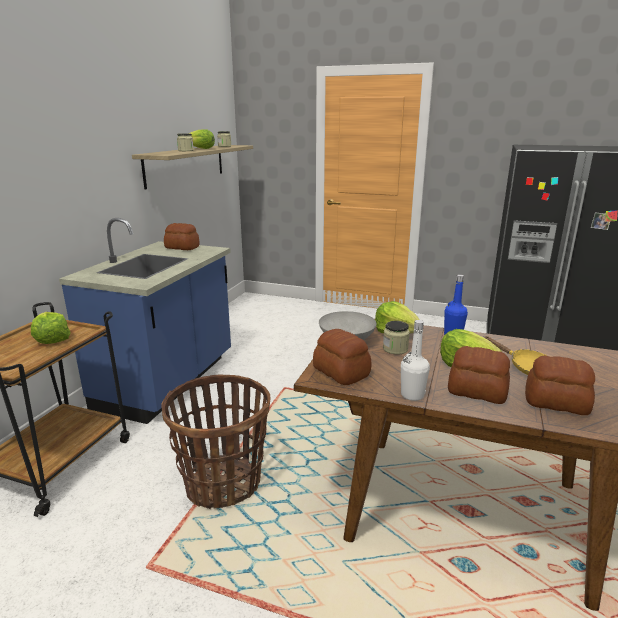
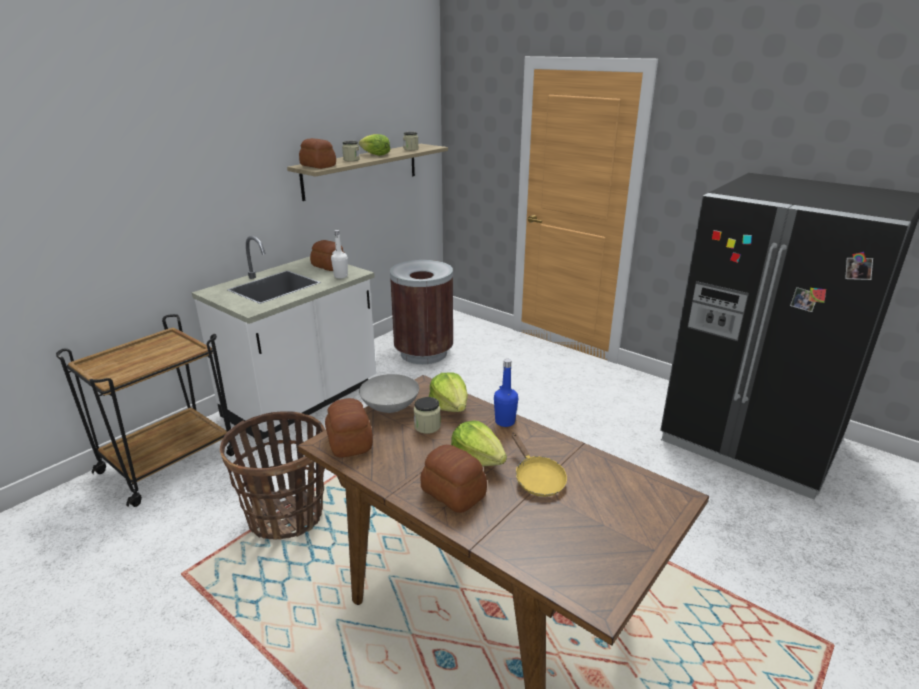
camera: 20 degrees right, 5 degrees up
(51, 339) = (161, 353): lettuce -> none
(168, 383) = (302, 401): blue counter -> white counter
(254, 327) = (424, 353): none -> brown trash can
(412, 395) = (387, 482): white bottle -> white bottle (341, 276)
(557, 402) = (519, 525): bread -> bread (318, 166)

